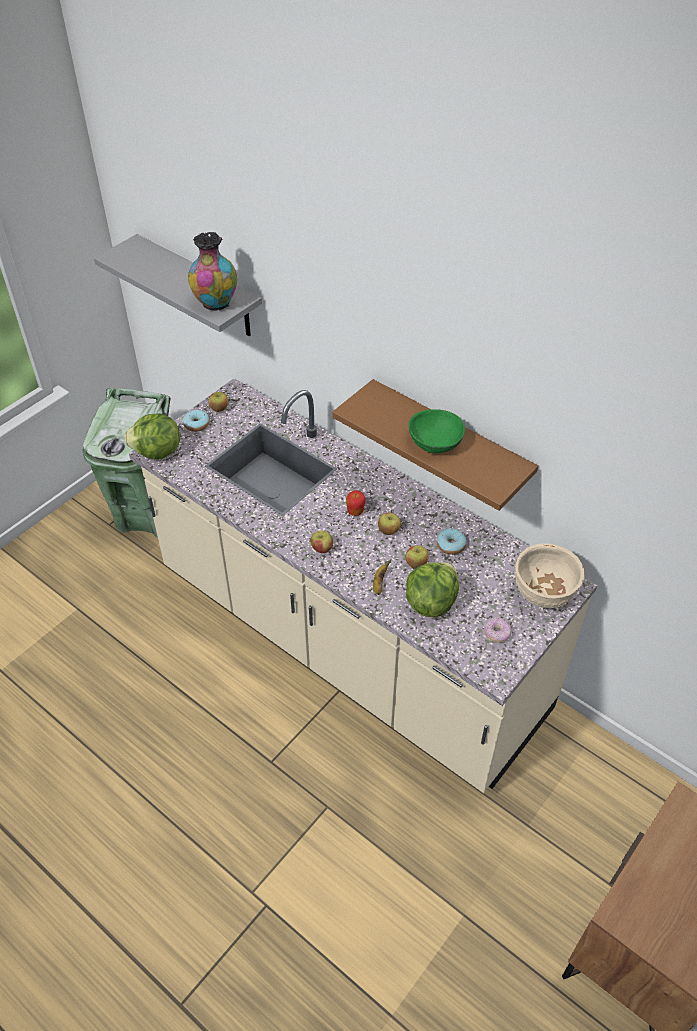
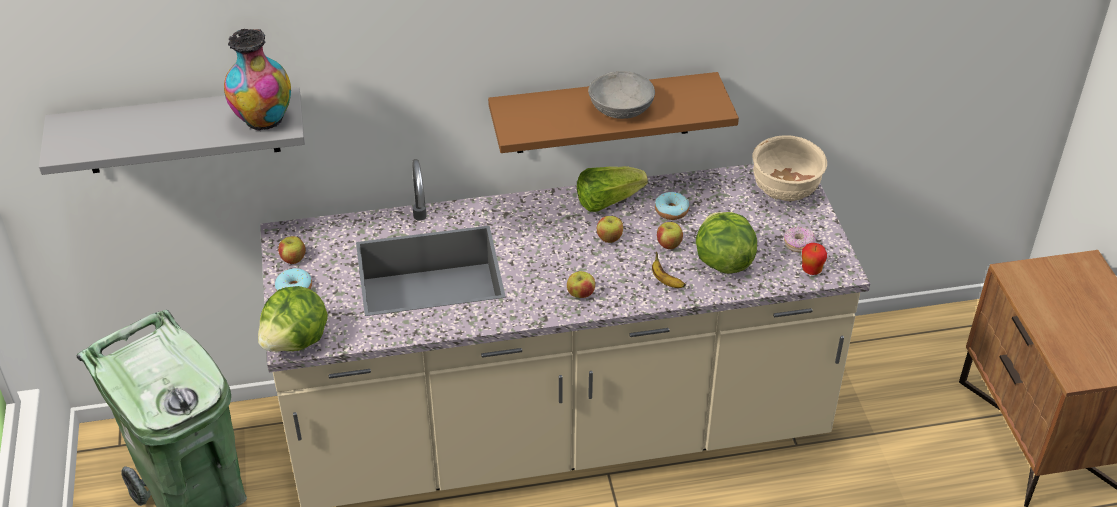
camera: 50 degrees left, 5 degrees down
(355, 512) = (560, 245): apple -> apple (811, 270)
(423, 508) = (607, 201): none -> lettuce
(434, 443) = (621, 109): green bowl -> grey bowl

